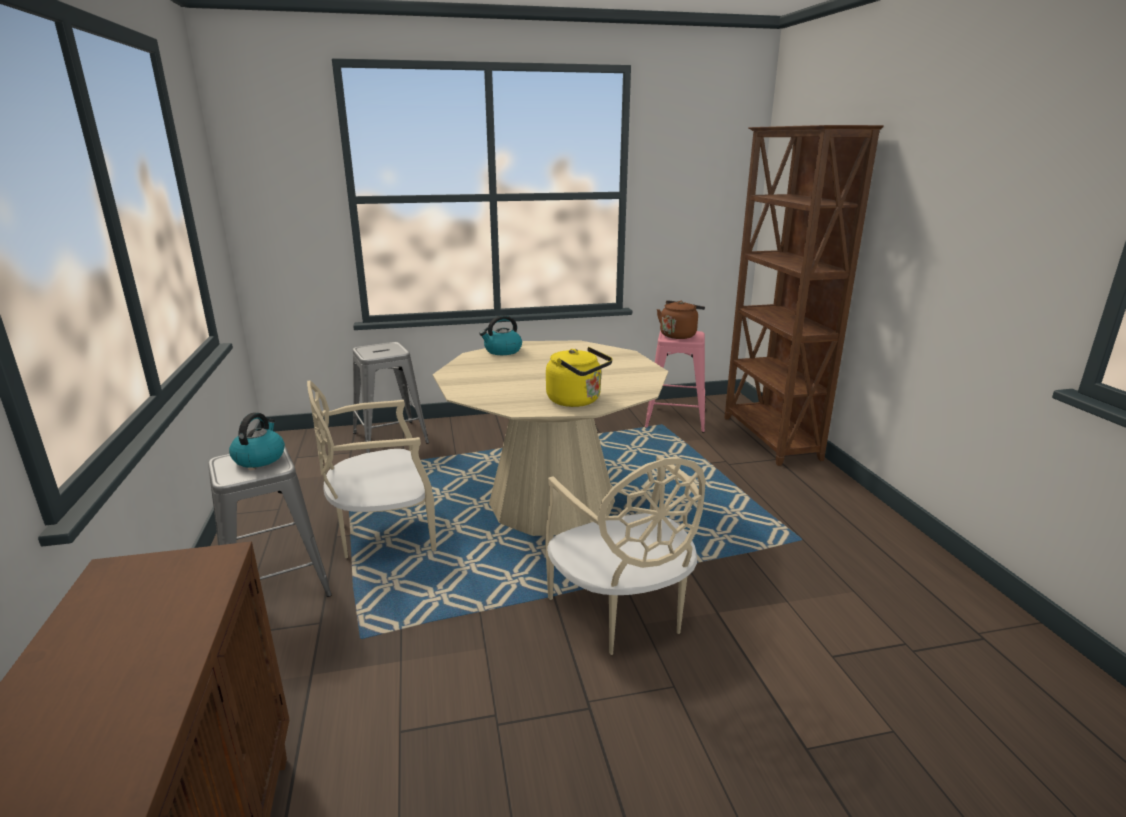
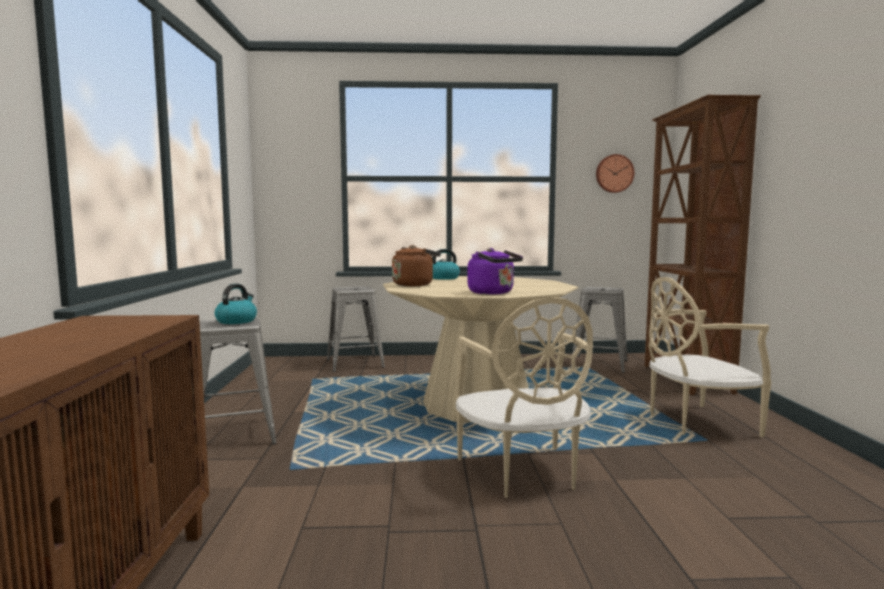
camera: 10 degrees right, 15 degrees down
(383, 532) = (331, 412): beige chair -> beige chair (697, 422)
(577, 401) = (493, 293): yellow kettle -> purple kettle
(675, 418) = (599, 364): pink stool -> grey stool
(679, 335) = (600, 288): brown kettle -> brown kettle (414, 285)
(696, 186) = (614, 173): none -> wall clock

